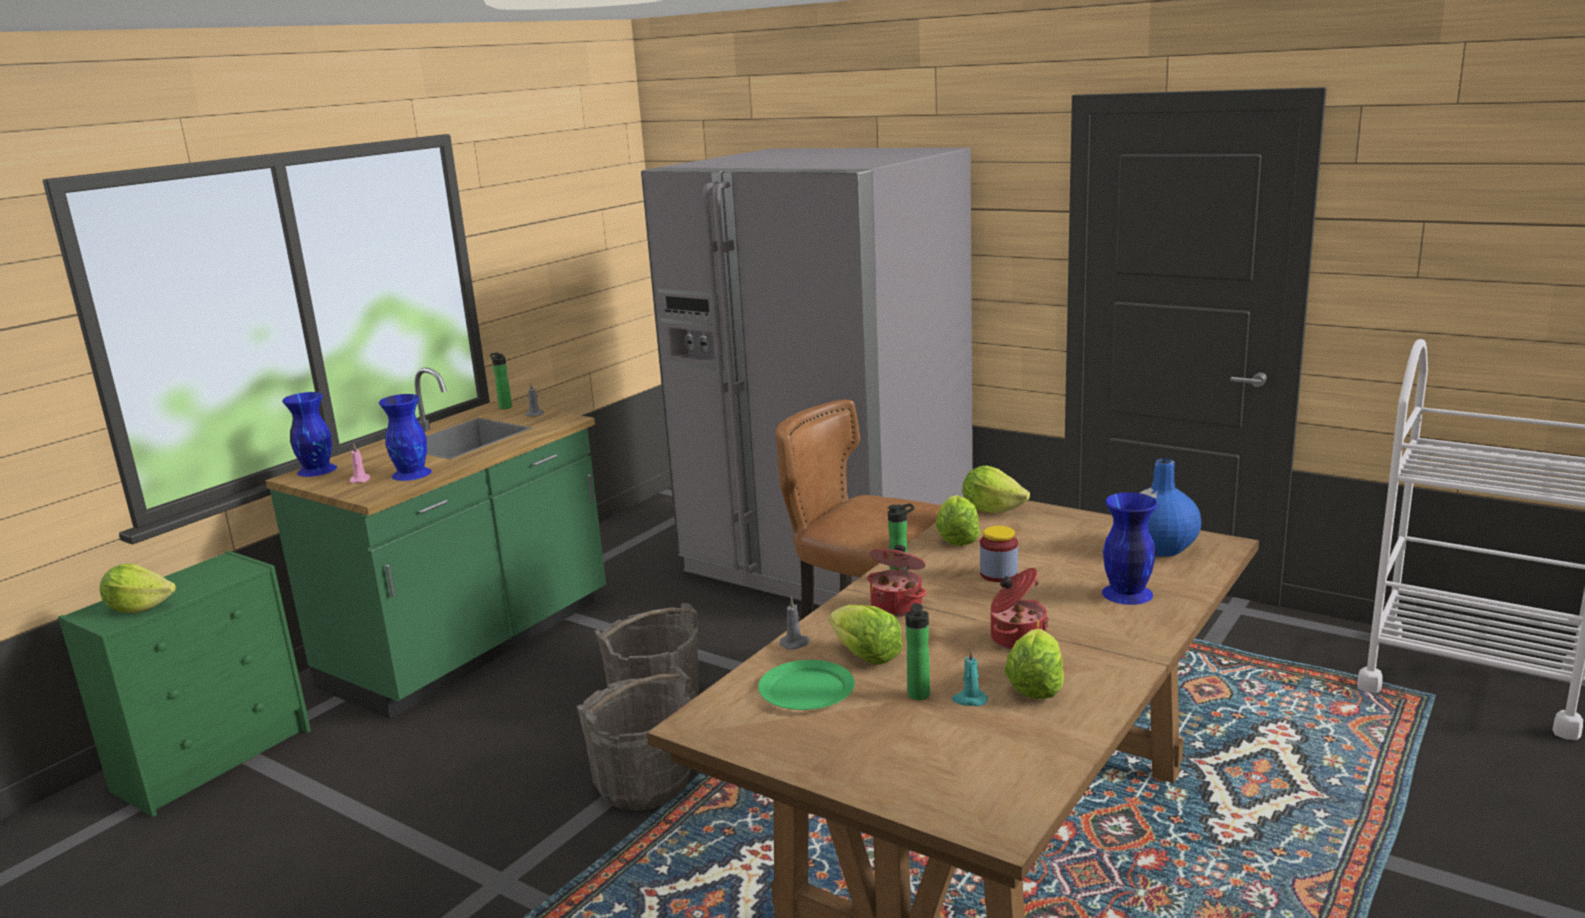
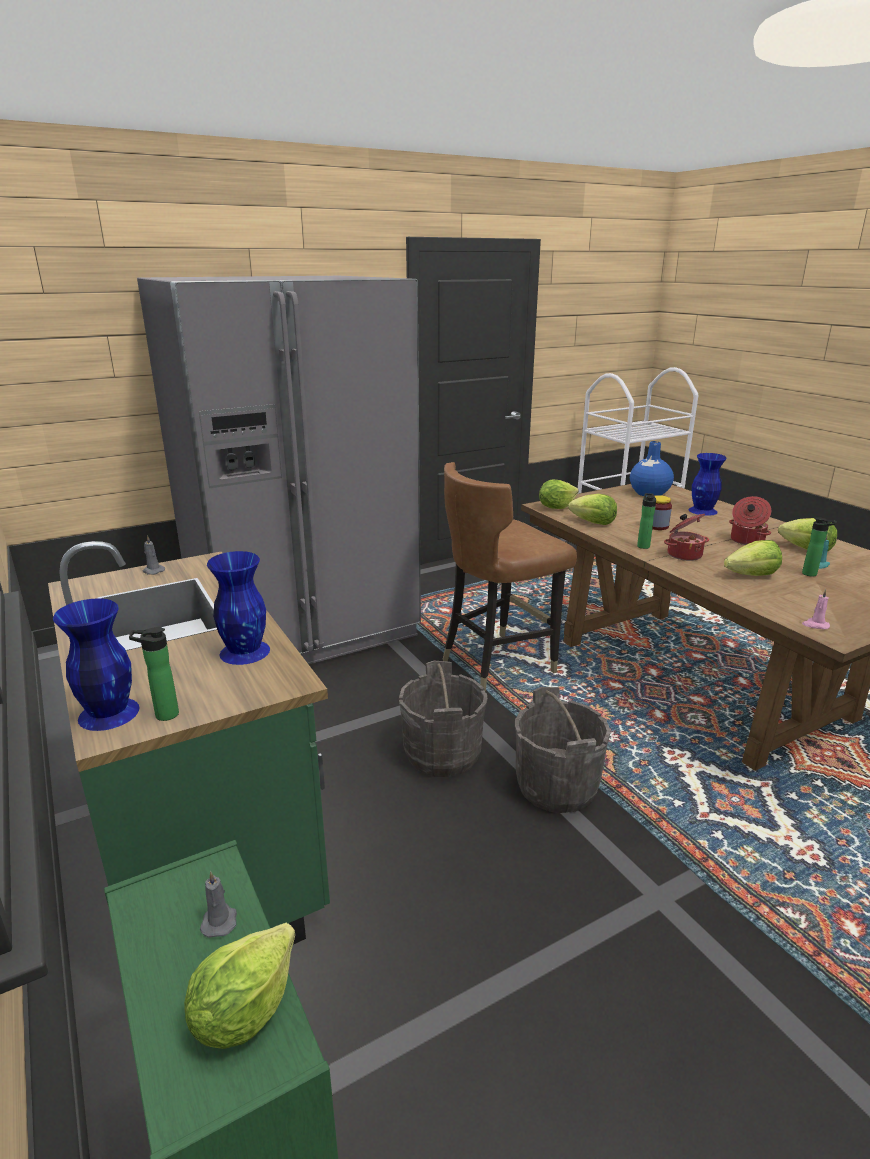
camera: 65 degrees left, 5 degrees up
(360, 480) = (212, 685): pink candle -> pink candle (815, 625)
(504, 407) = (88, 580): bottle -> bottle (163, 715)
(795, 643) = (724, 588): grey candle -> grey candle (219, 921)
(807, 690) = (794, 598): green plate -> none

